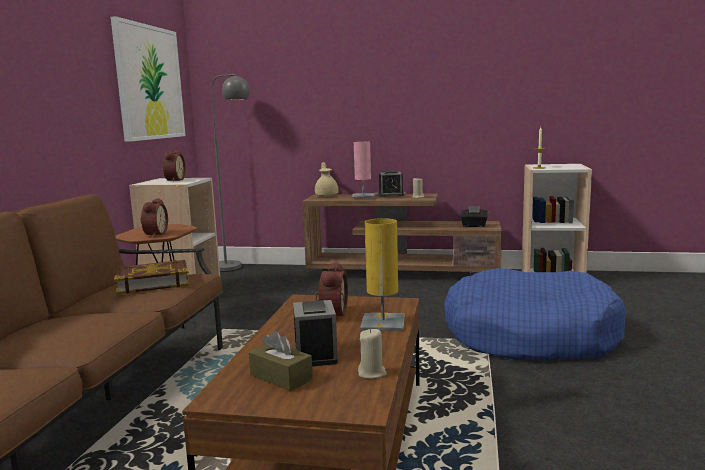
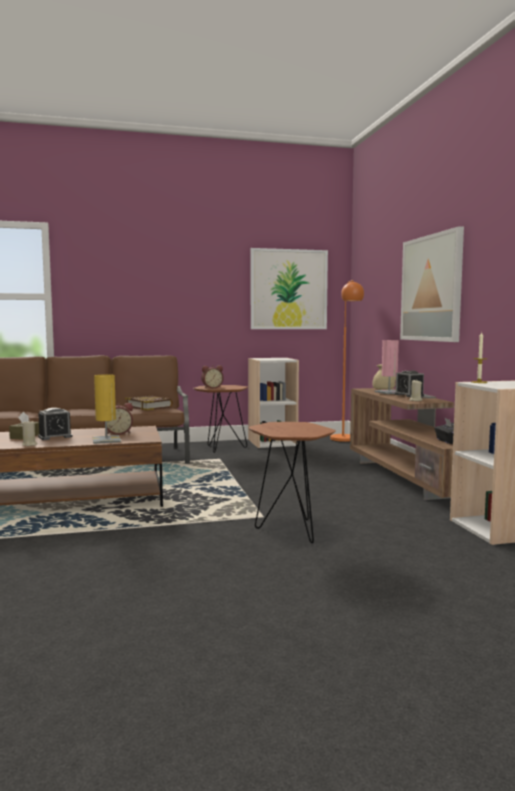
camera: 65 degrees right, 5 degrees down
(174, 180) = (274, 358): alarm clock -> none
(235, 268) = (345, 441): grey floor lamp -> orange floor lamp
(384, 88) = (431, 288): none -> picture
(529, 336) = (290, 529): blue dog bed -> brown side table

